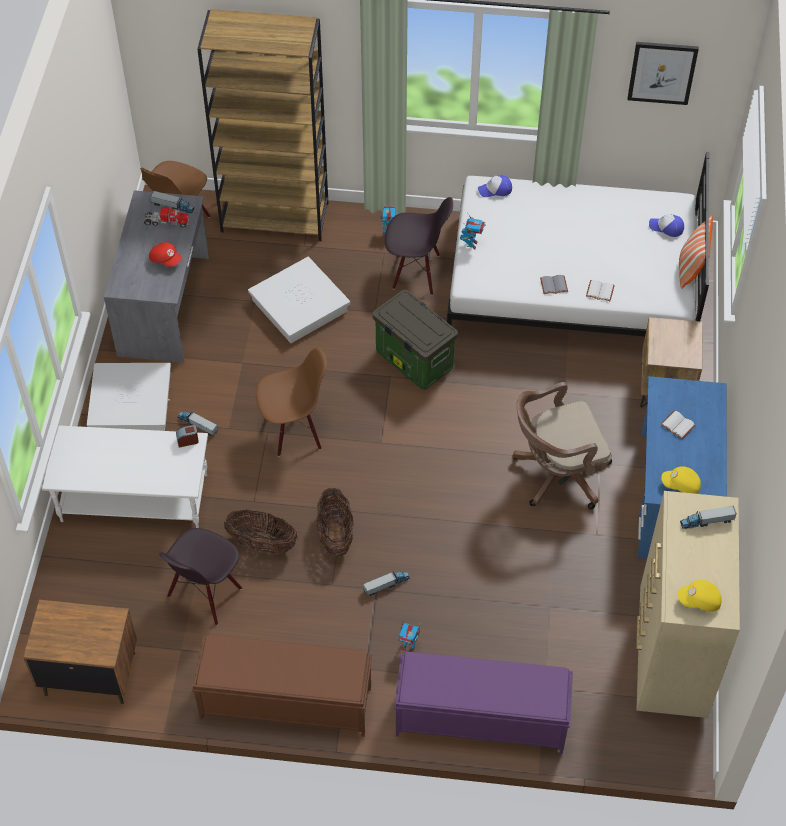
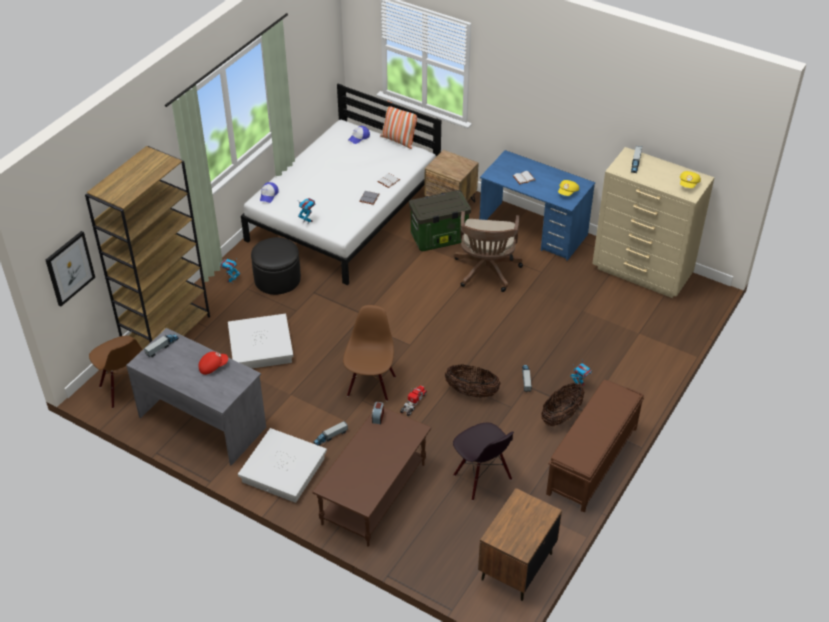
camera: 65 degrees left, 10 degrees down
(133, 499) = (374, 495): white coffee table -> brown coffee table
(166, 221) = (175, 355): toy truck -> toy truck (413, 403)
(262, 543) = (457, 433): basket -> basket (561, 416)
(413, 360) = (351, 306): storage box -> storage box (438, 239)
(416, 272) = (277, 279): black chair -> black ottoman
(479, 719) = (648, 370): purple bench -> none
(662, 72) = (308, 44): picture -> picture (70, 268)

